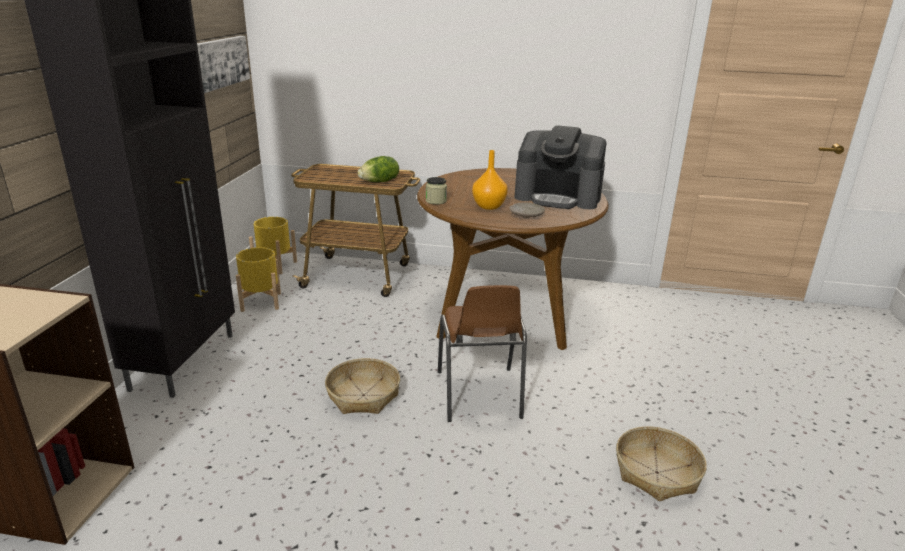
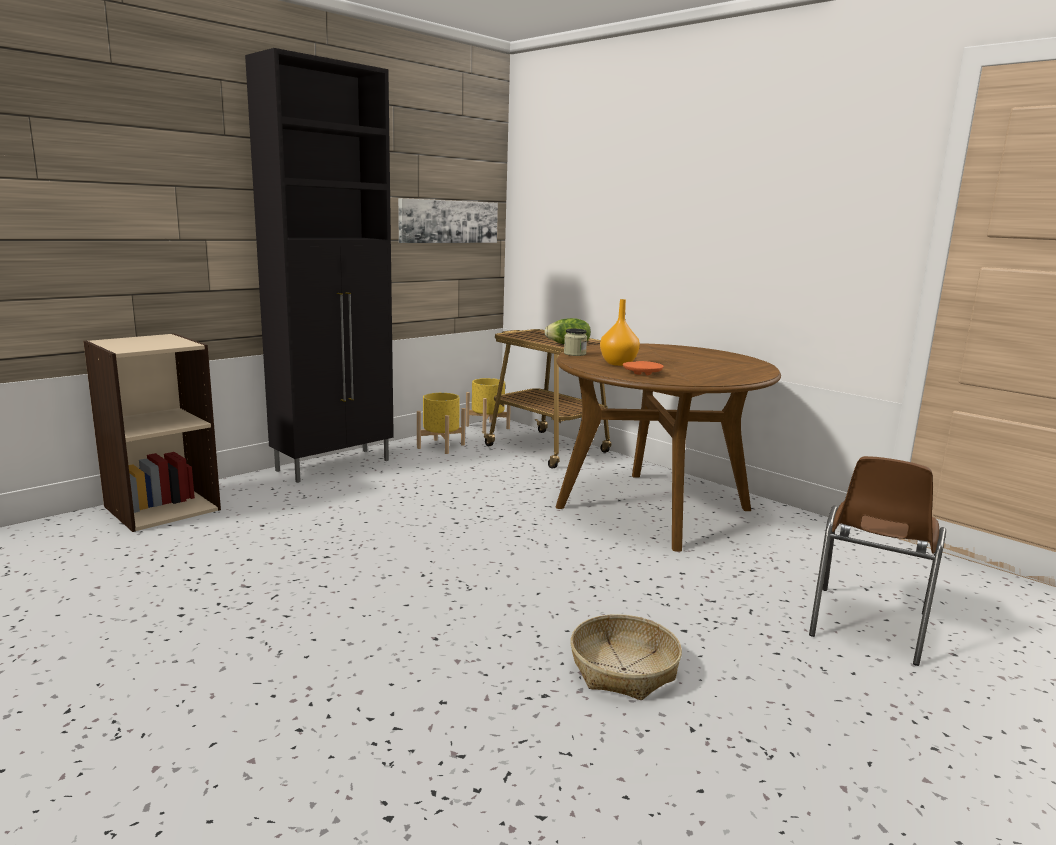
camera: 35 degrees right, 10 degrees down
(363, 395) = (430, 522): basket -> none
(479, 396) = (530, 555): brown chair -> brown chair (866, 626)
(526, 215) = (642, 373): beige plate -> orange plate
(558, 197) = (713, 370): coffee machine -> none

